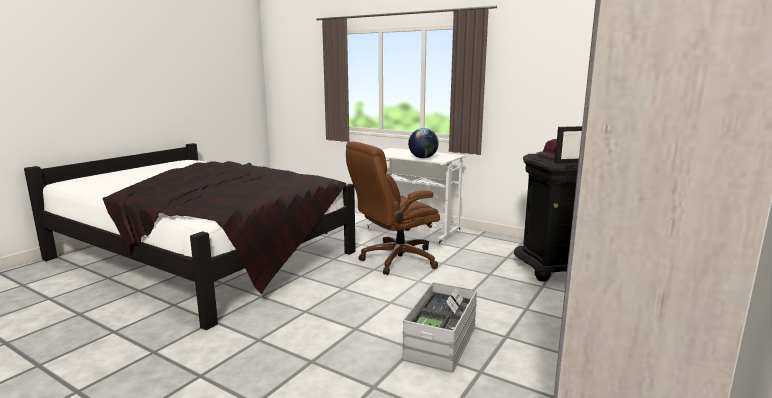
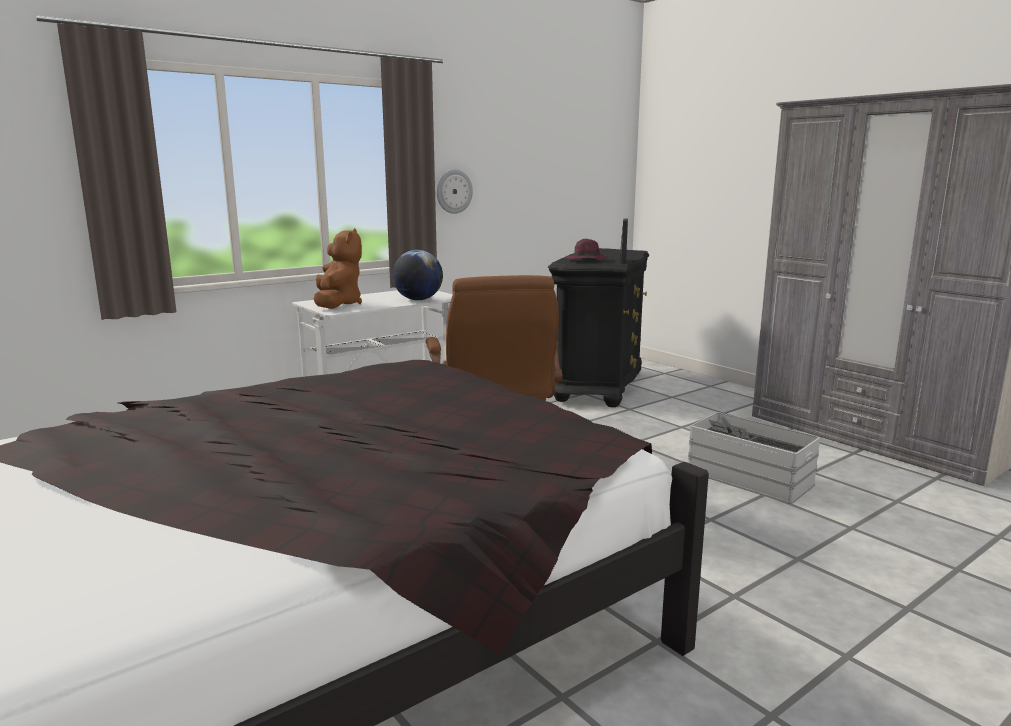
camera: 70 degrees left, 0 degrees up
(392, 152) = (338, 304): none -> brown plush toy
(509, 95) = (453, 191): none -> wall clock

